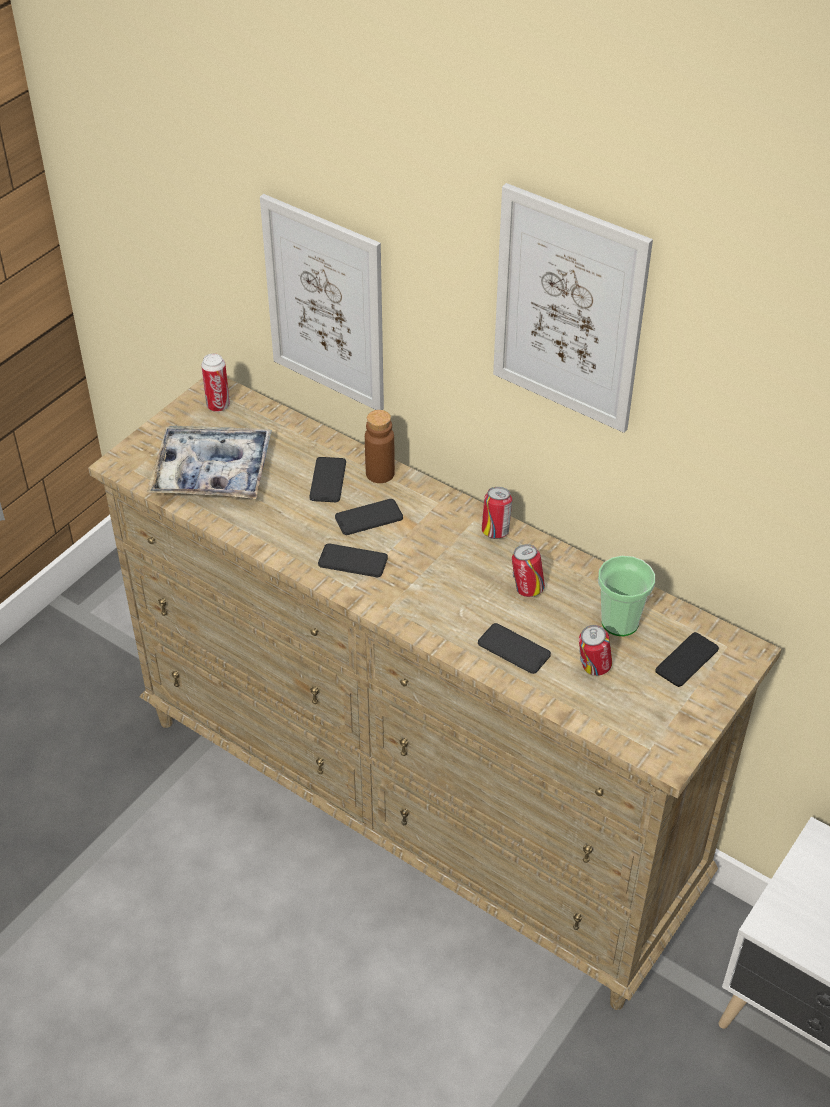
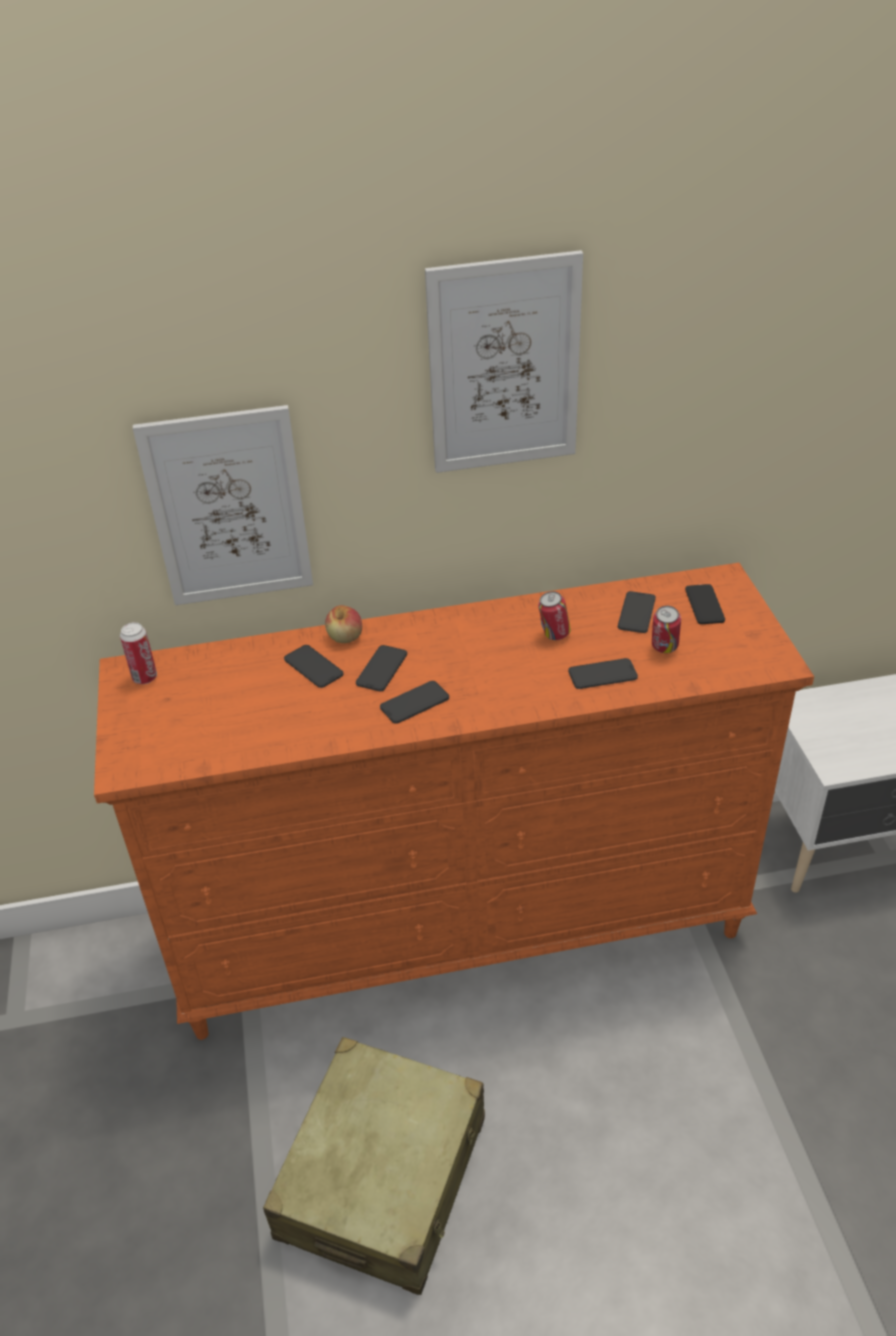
camera: 45 degrees left, 5 degrees down
(158, 922) = (383, 1177): none -> beige suitcase
(212, 472) = (212, 723): tray -> none
(380, 473) = (345, 637): brown bottle -> apple
(417, 807) = (463, 928): beige dresser -> orange dresser
(495, 531) = (480, 617): can -> none
(620, 622) = (636, 613): cup -> phone

